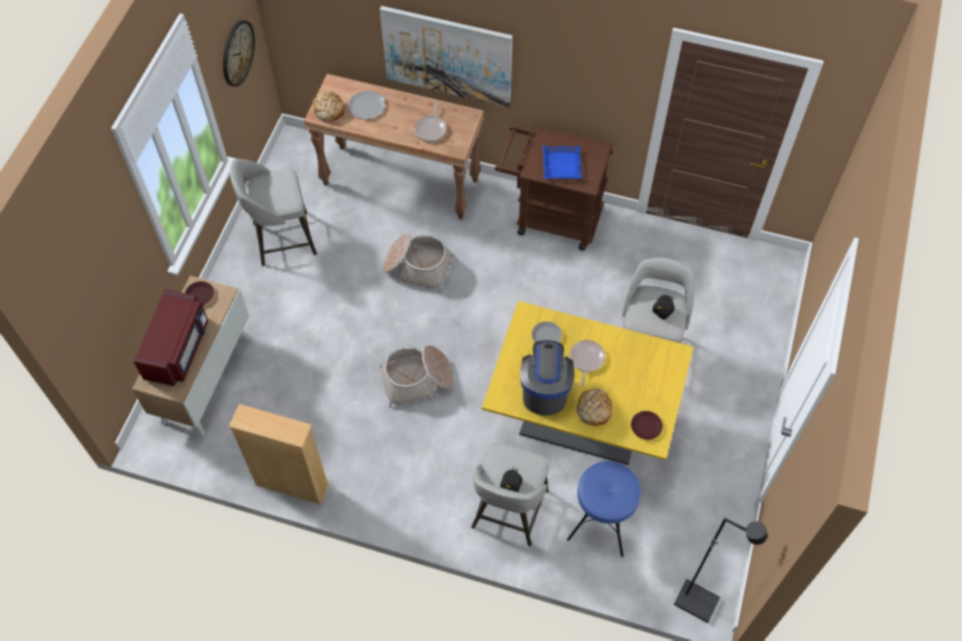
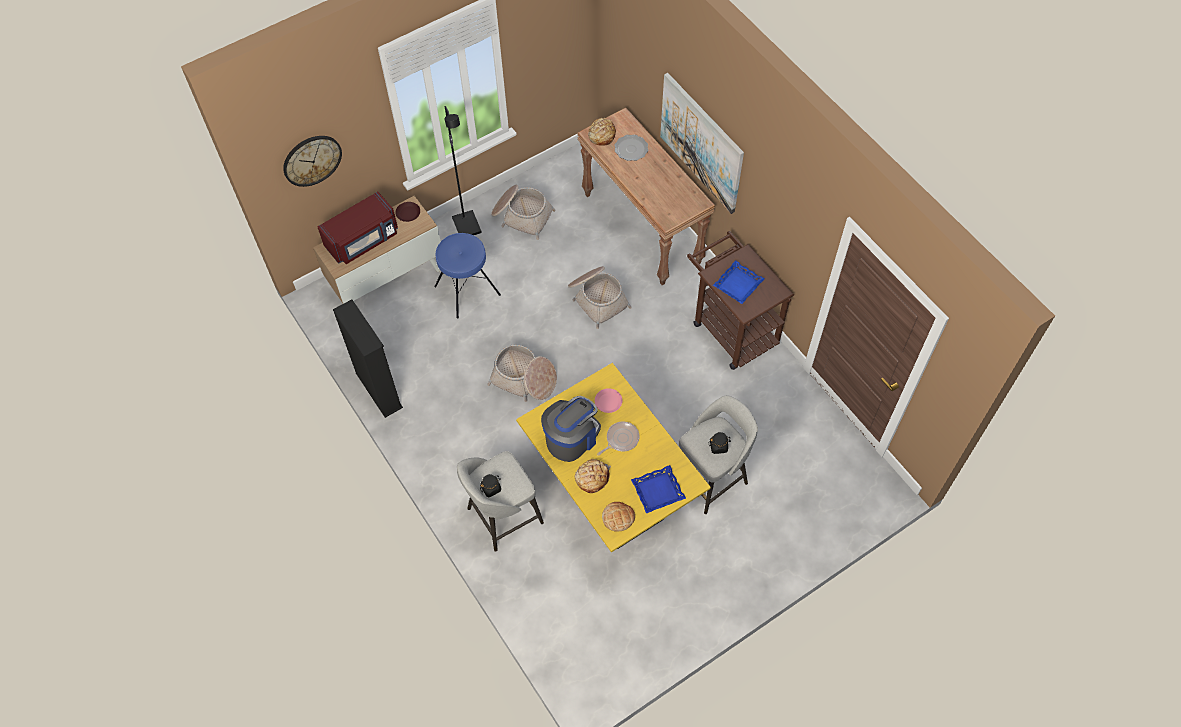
camera: 40 degrees right, 0 degrees up
(237, 53) = (554, 51): wall clock -> wall clock (312, 160)
(282, 239) = (521, 216): grey stool -> basket
(292, 484) = (379, 390): beige bookcase -> black bookcase
(431, 129) = (662, 195): frying pan -> none
(546, 336) = (608, 402): grey plate -> pink plate
(602, 519) = (562, 572): blue stool -> blue stool (467, 290)
(646, 426) = (618, 517): brown plate -> bread
(656, 380) = (657, 490): none -> blue tray
(697, 601) = (576, 682): black floor lamp -> black floor lamp (467, 226)

